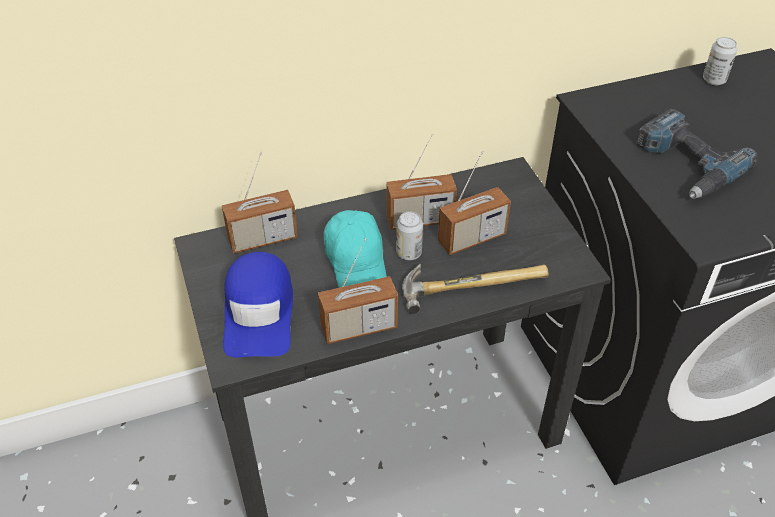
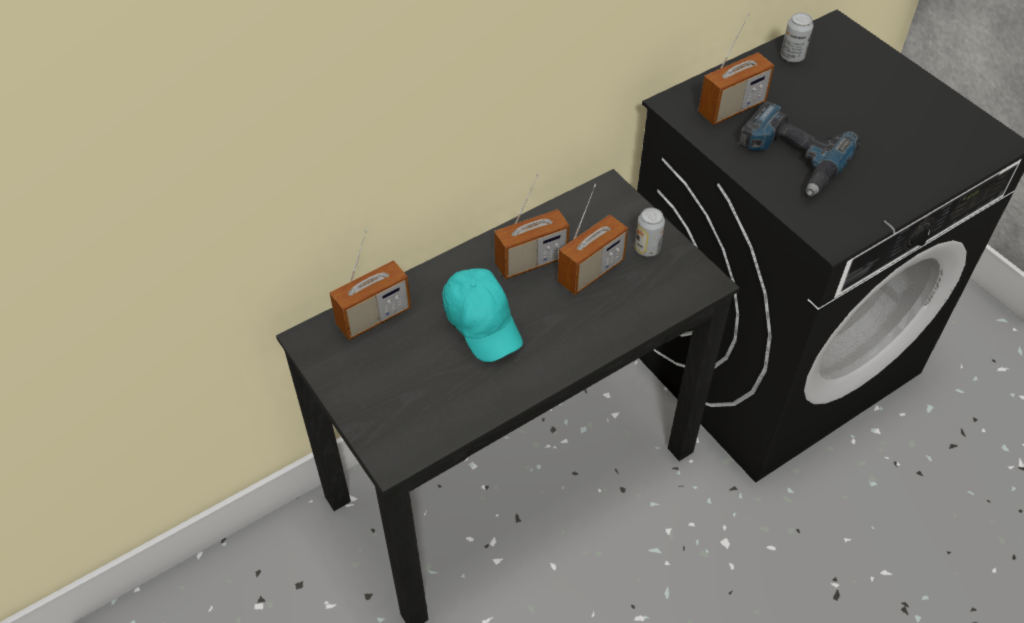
camera: 15 degrees left, 5 degrees up
(259, 312) = (401, 399): blue cap -> none
(359, 327) = (509, 393): radio -> radio (731, 108)
(409, 253) = (532, 301): can -> can (647, 249)
(471, 283) = (606, 320): hammer -> none

